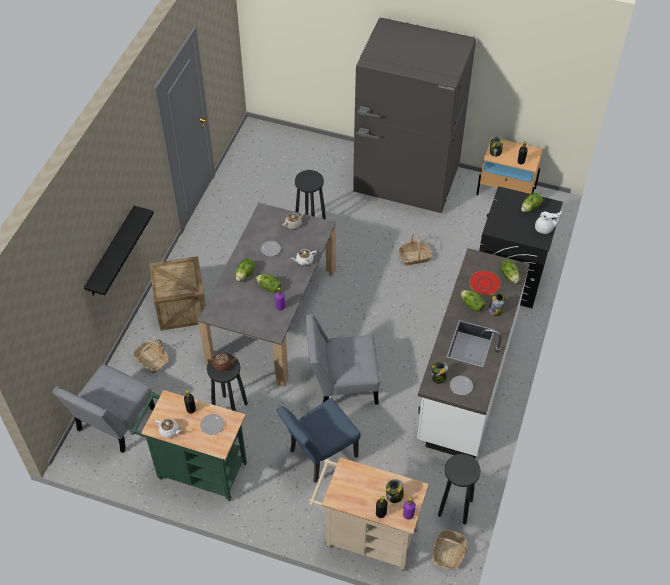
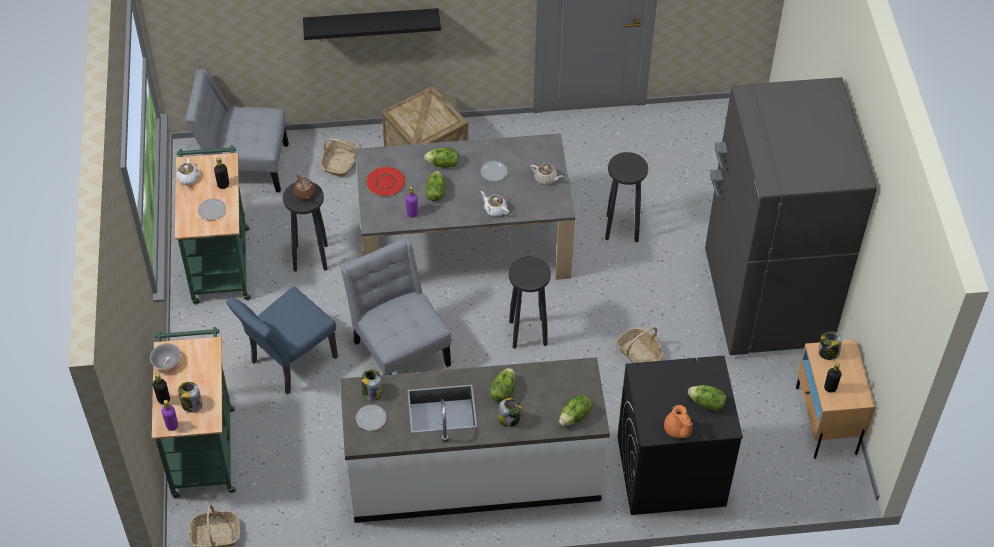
camera: 65 degrees right, 0 degrees up
(319, 456) = (288, 363): blue chair -> blue chair turned 75 degrees counterclockwise
(346, 501) = (167, 362): none -> grey bowl
(366, 537) = (203, 446): beige cart -> green cart
(455, 508) = (279, 523): black stool -> black stool (527, 333)
(484, 283) = (547, 393): red plate -> red plate (386, 182)
(544, 229) = (677, 430): white teapot -> orange teapot

